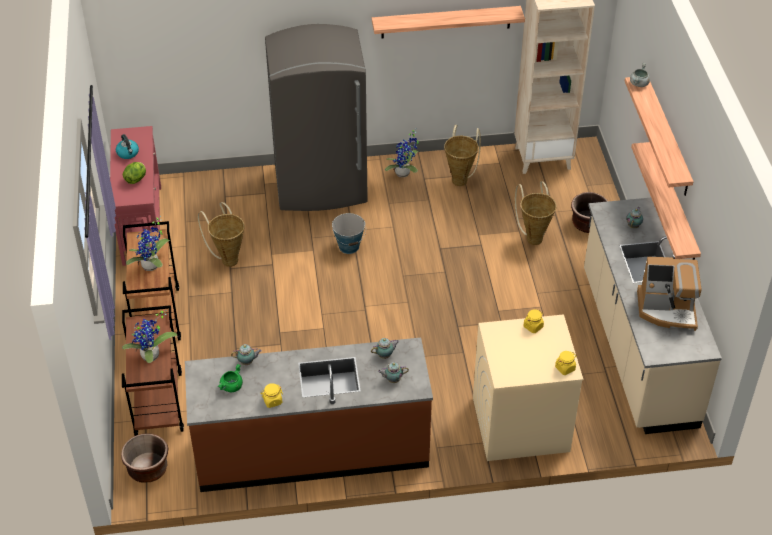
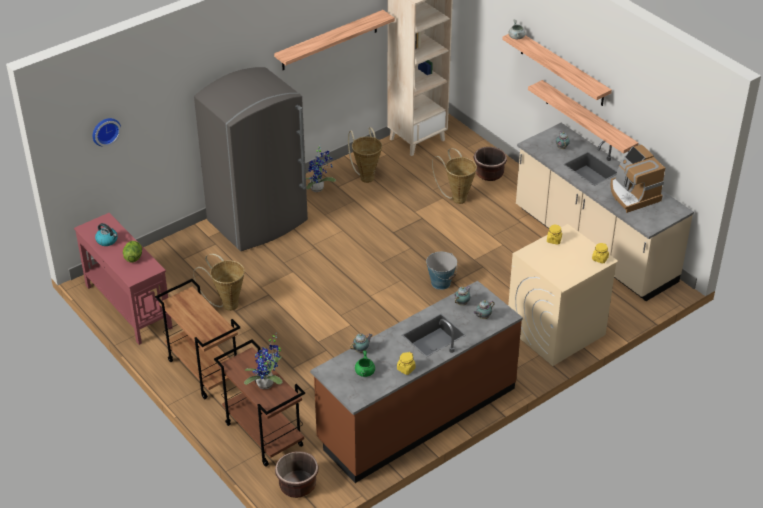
camera: 30 degrees left, 5 degrees down
(152, 267) = (205, 319): potted plant -> none
(159, 43) = (105, 131): none -> wall clock
(349, 246) = (320, 258): bucket -> bucket (441, 283)
(667, 310) = (632, 194): coffee machine -> coffee machine turned 90 degrees clockwise

